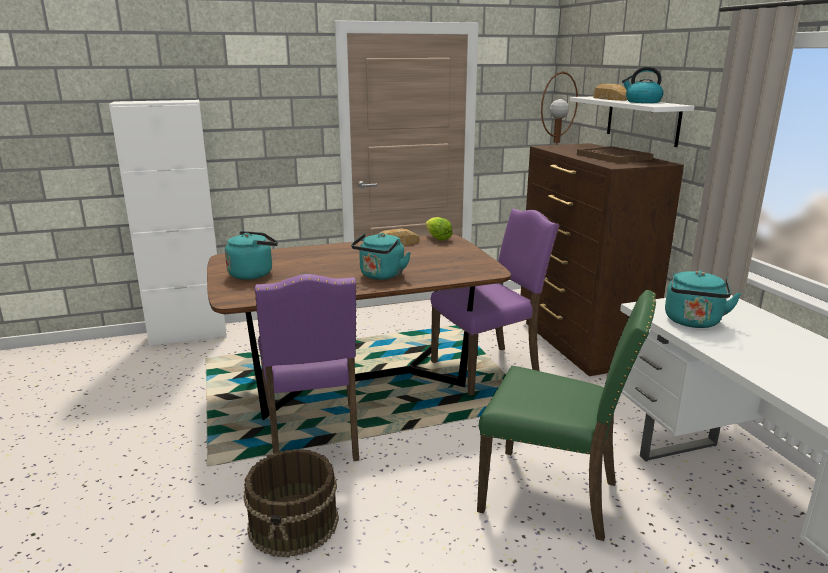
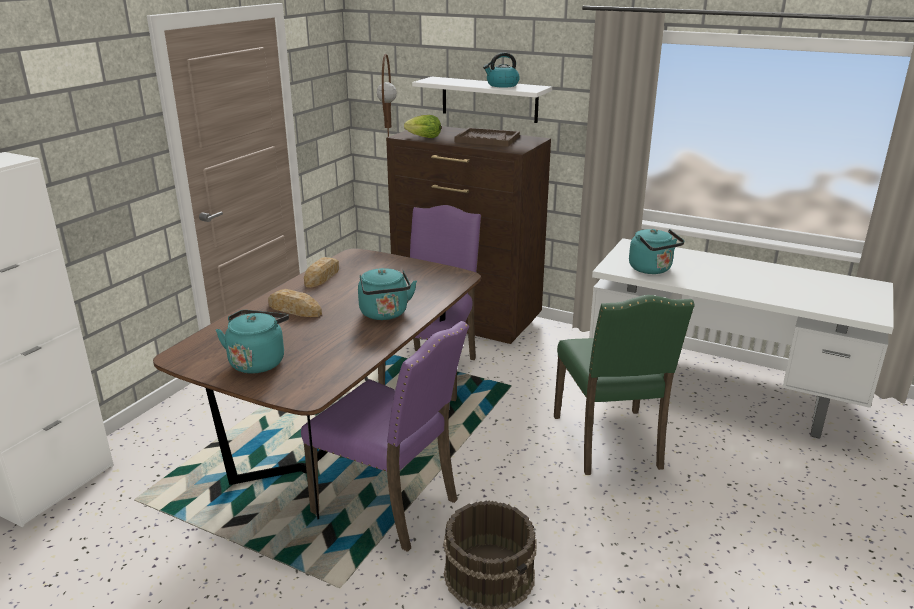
camera: 45 degrees left, 5 degrees up
(437, 238) = (349, 258): lettuce -> lettuce (424, 137)
(553, 495) = (610, 443): green chair -> green chair turned 105 degrees clockwise
(609, 99) = (458, 82): bread -> bread (294, 309)

